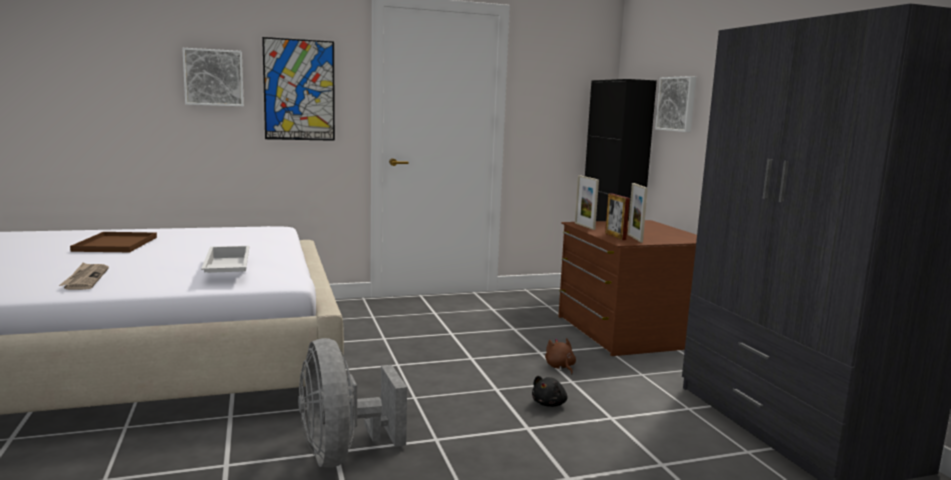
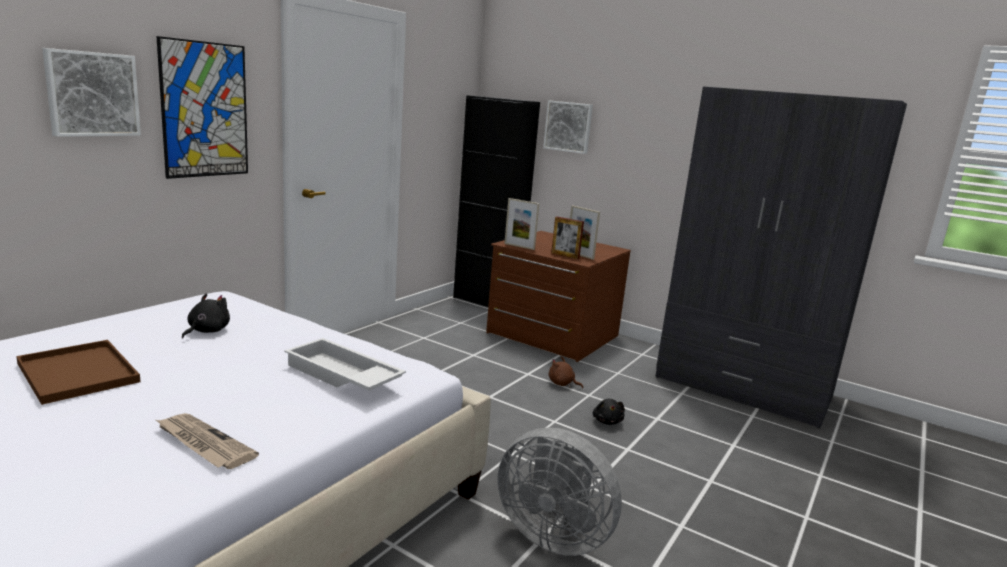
camera: 40 degrees left, 5 degrees up
(222, 240) = (206, 331): none -> black plush toy

